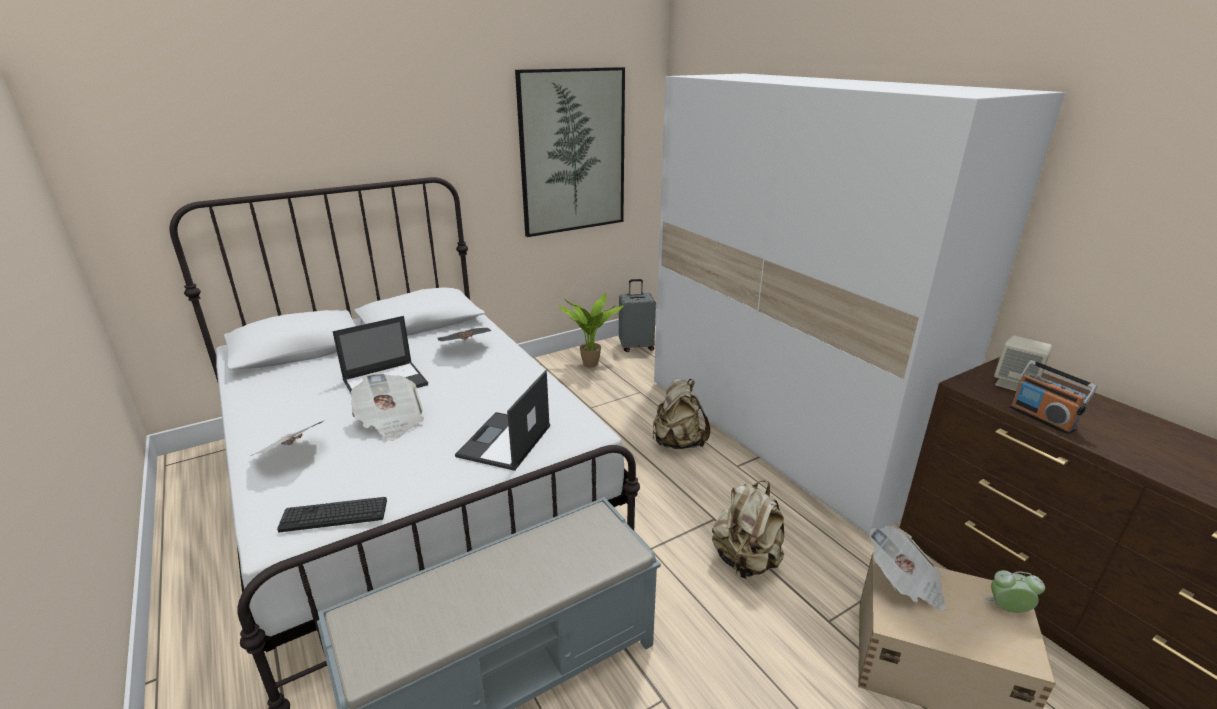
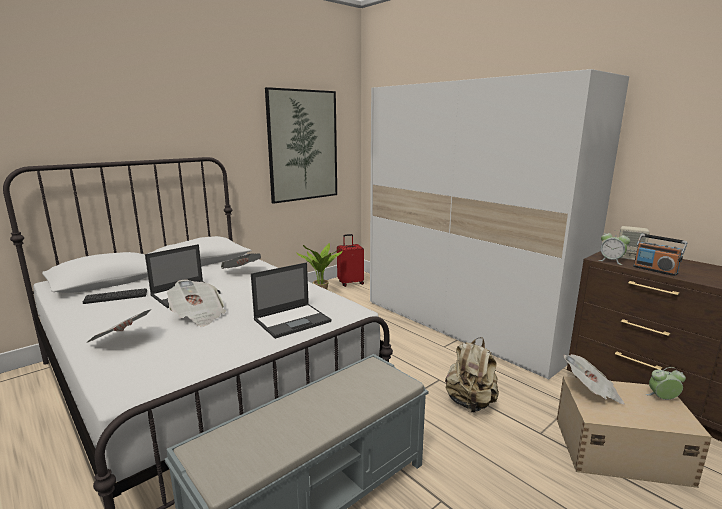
camera: 10 degrees left, 10 degrees down
(334, 515) = (171, 373): keyboard -> keyboard (116, 297)
(504, 442) = (293, 320): laptop -> laptop turned 135 degrees counterclockwise
(636, 346) = (350, 283): grey suitcase -> red suitcase
(678, 442) = (398, 336): beige backpack -> none
(980, 392) = (611, 261): none -> alarm clock

